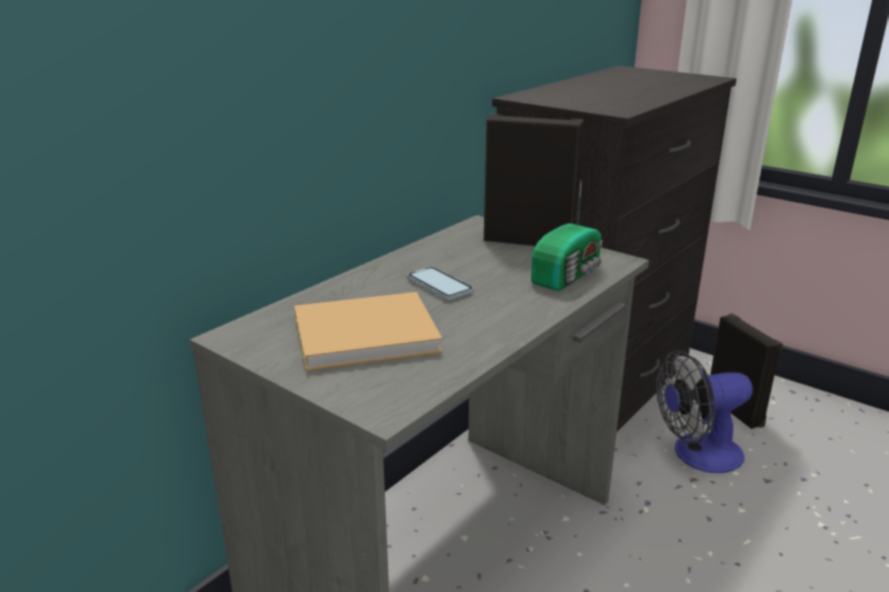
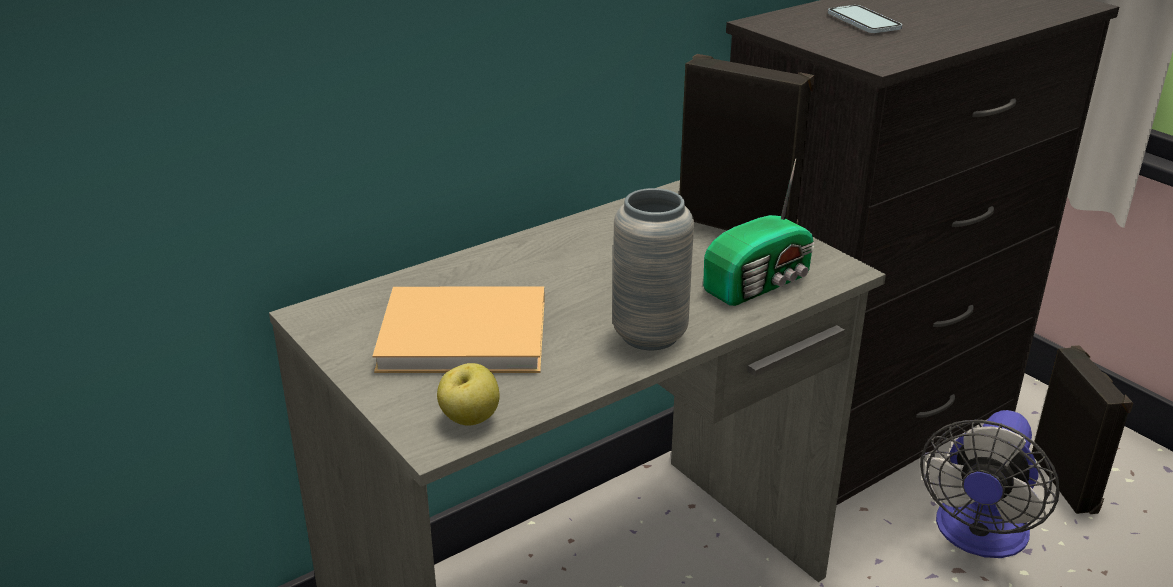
camera: 15 degrees right, 5 degrees up
(405, 393) = (470, 419): none -> apple
(439, 285) = (587, 278): phone -> phone (863, 22)
(510, 317) = (649, 335): none -> grey vase
(697, 455) = (978, 537): fan -> fan turned 60 degrees counterclockwise

